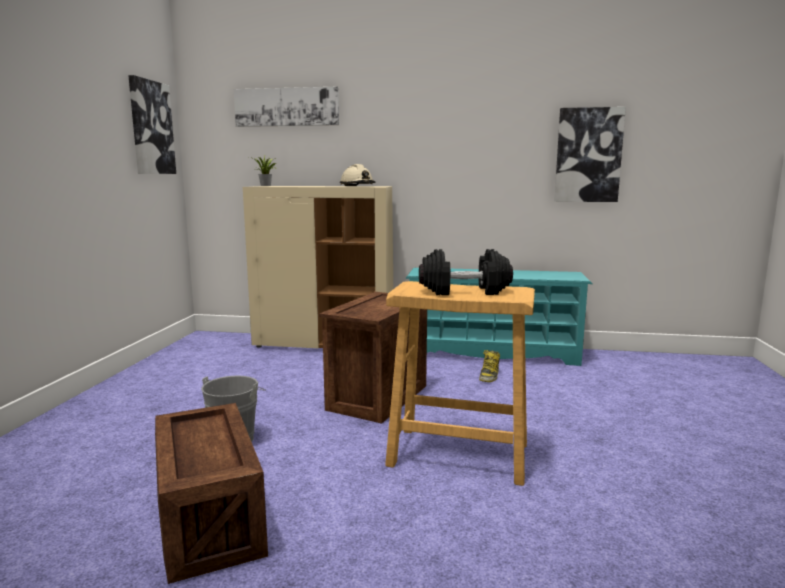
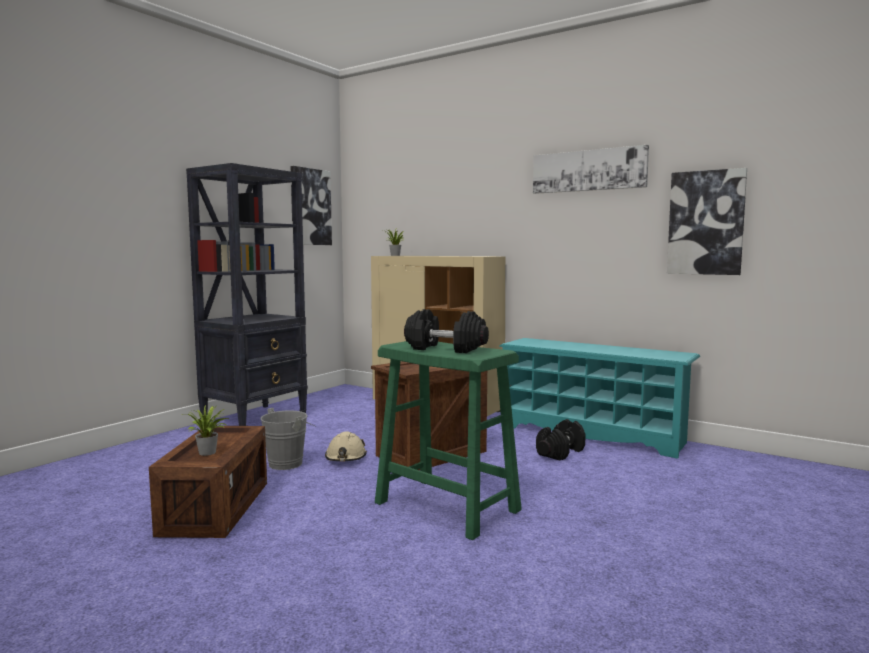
camera: 25 degrees right, 5 degrees down
(132, 388) = (256, 419): none -> black bookcase
(211, 454) = (208, 453): none -> potted plant
(287, 107) = (420, 185): picture -> picture (588, 170)
(357, 186) = (467, 256): beige hard hat -> beige hard hat (345, 458)
(459, 454) = (447, 507): beige stool -> green stool
(489, 375) = (560, 452): boot -> black dumbbell

